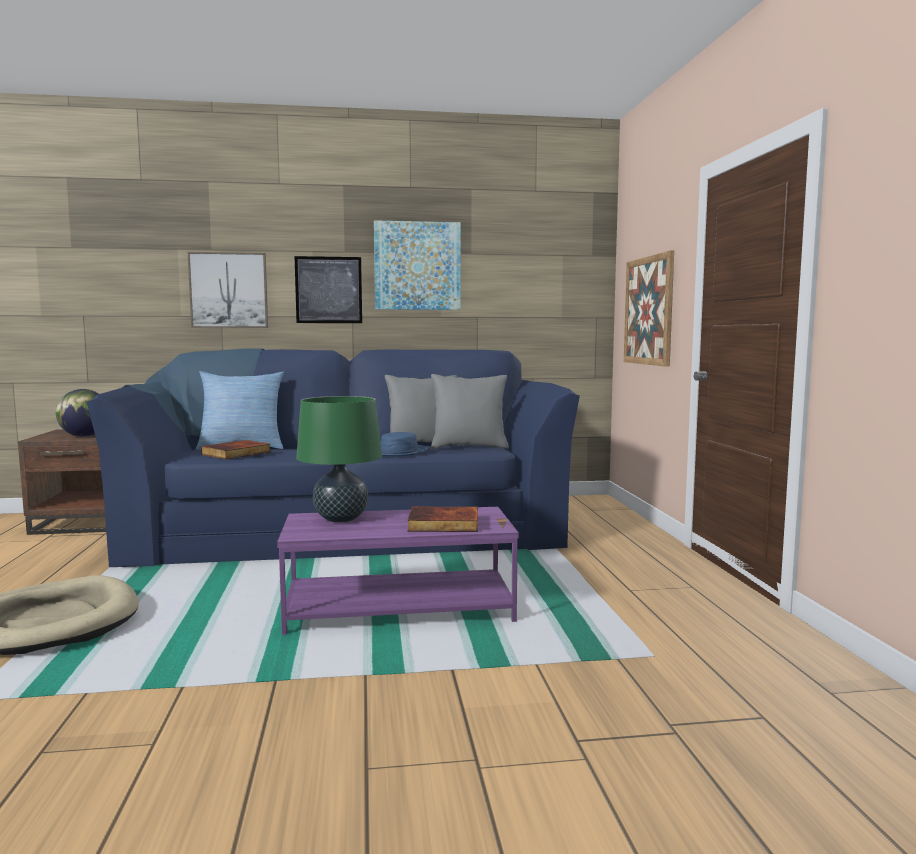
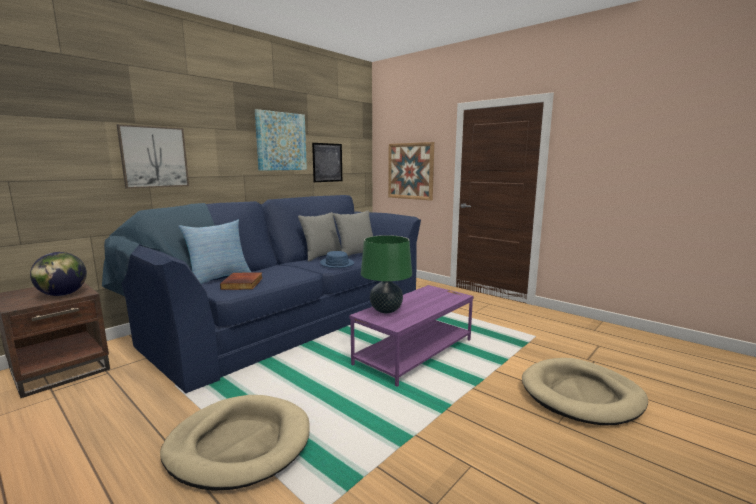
camera: 40 degrees left, 5 degrees up
(328, 290) = (228, 157): picture -> picture (327, 162)
(443, 524) = (437, 300): book -> none
(505, 759) = (581, 395): none -> beige dog bed

